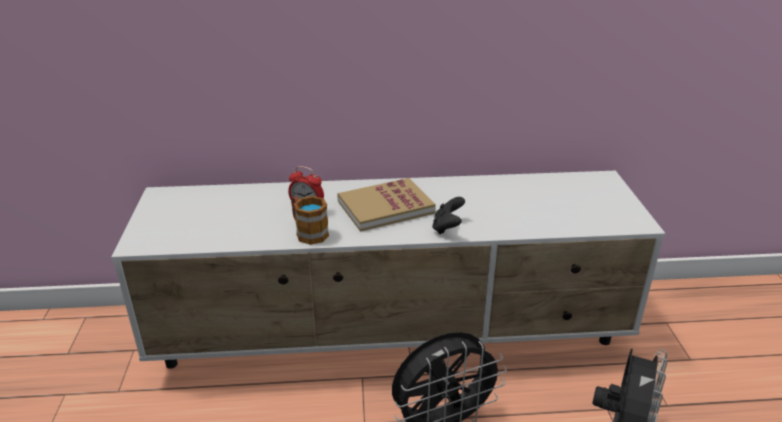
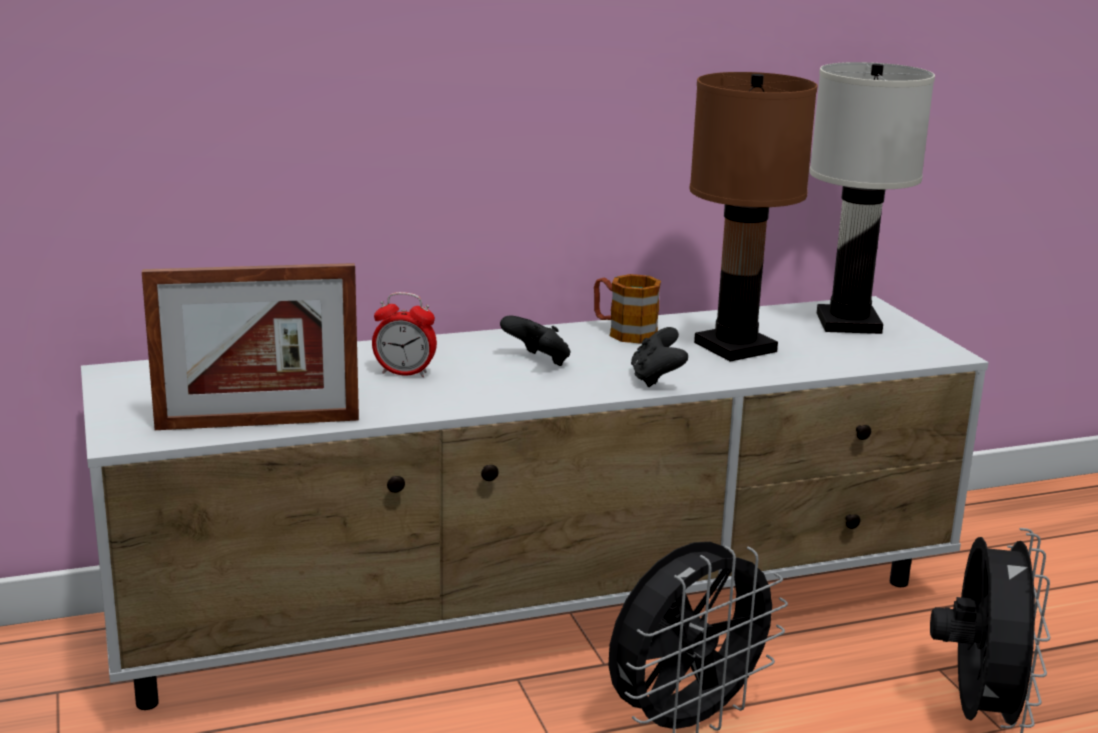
camera: 15 degrees left, 10 degrees down
(209, 240) = (258, 423): none -> picture frame
(308, 232) = (427, 401): mug -> mug (624, 332)
(385, 207) = (538, 362): book -> black game controller
(507, 205) = (735, 347): none -> brown table lamp
(588, 192) = (849, 323): none -> white table lamp

